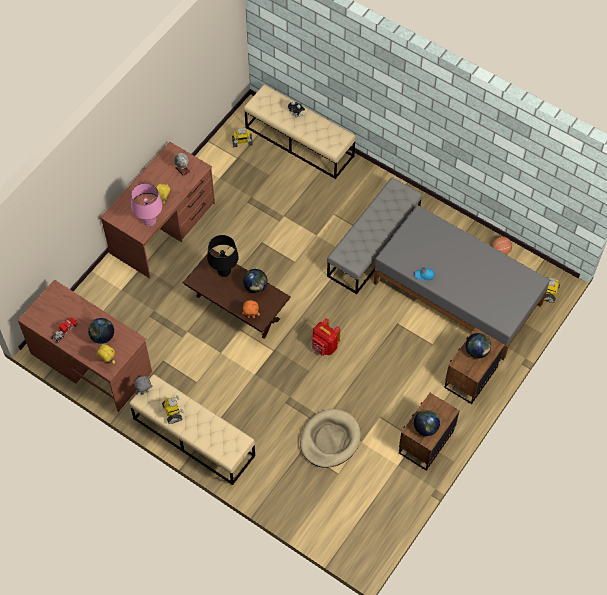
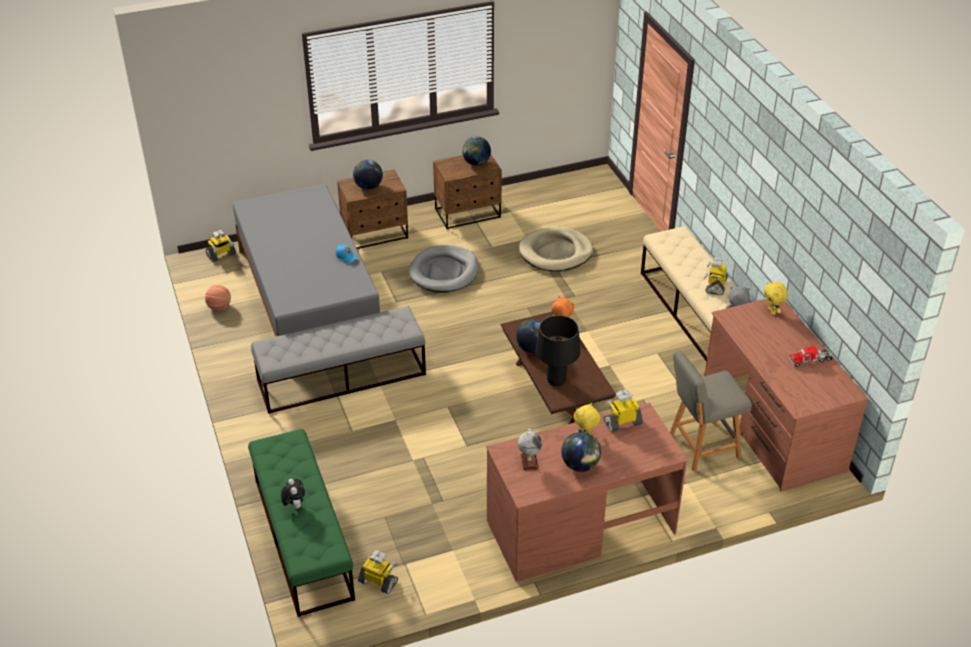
camera: 145 degrees left, 20 degrees down
(102, 336) = (764, 335): globe -> globe (580, 465)
(126, 321) = (701, 446): none -> grey chair
(149, 221) = (622, 422): pink table lamp -> toy robot
(299, 142) = (303, 537): beige bench -> green bench
(324, 347) = (491, 318): red backpack -> none
(390, 370) = (444, 272): none -> grey dog bed

